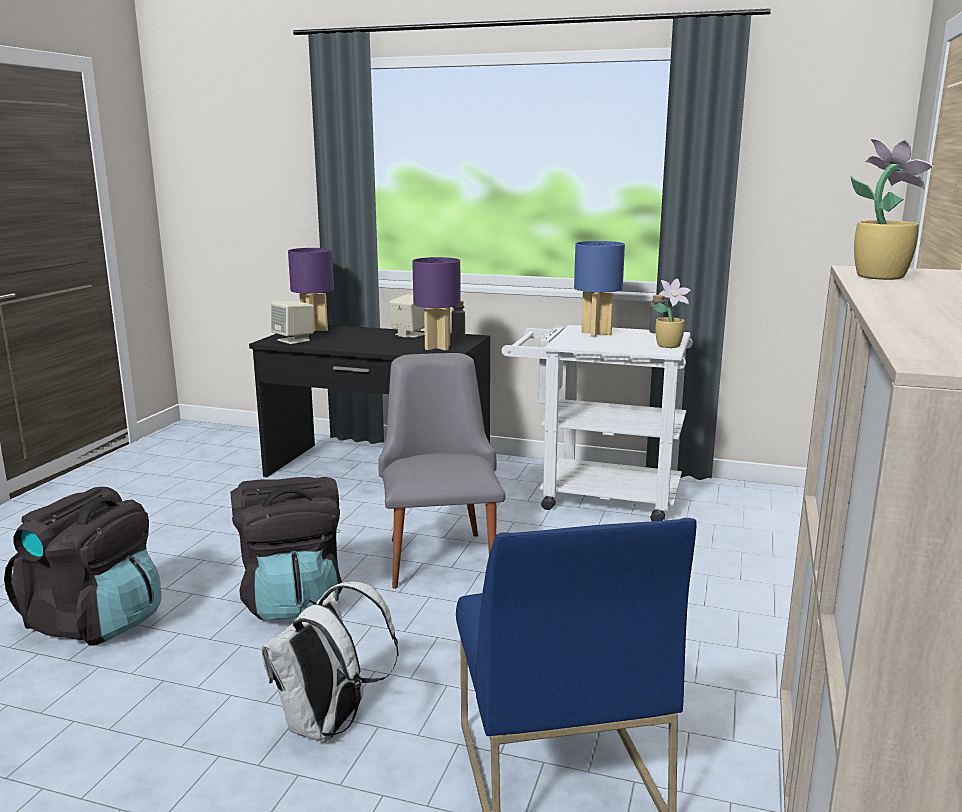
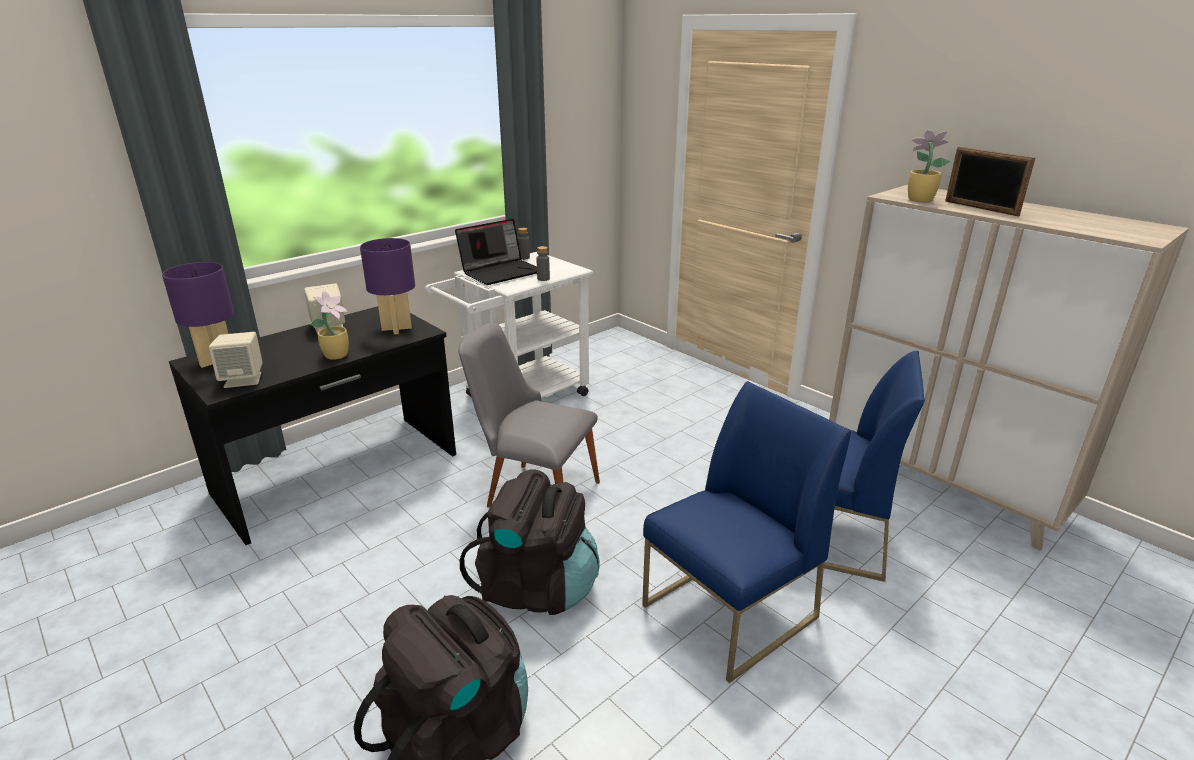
camera: 60 degrees left, 10 degrees up
(329, 725) = (729, 612): white backpack -> blue chair
(458, 335) = (369, 312): grey bottle -> grey bottle (543, 279)
(597, 333) = (502, 272): blue table lamp -> laptop
(670, 346) = (566, 265): potted plant -> potted plant (337, 355)
(918, 295) = (980, 208): none -> picture frame

